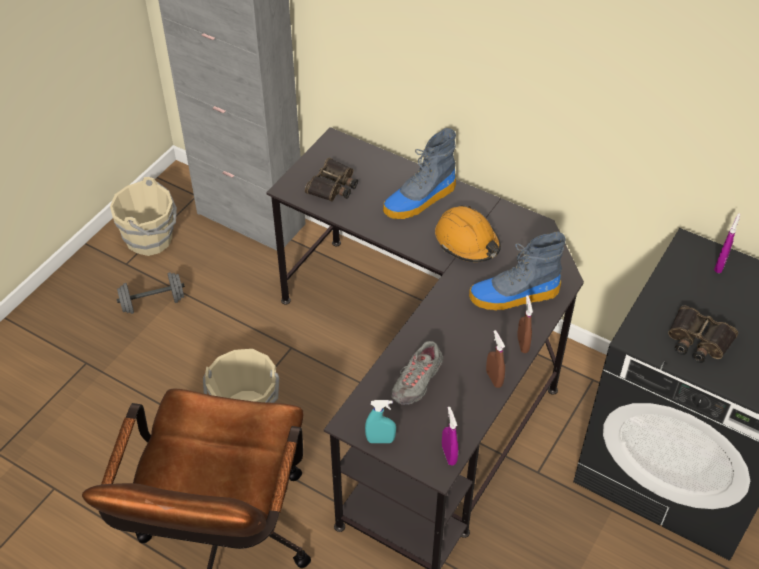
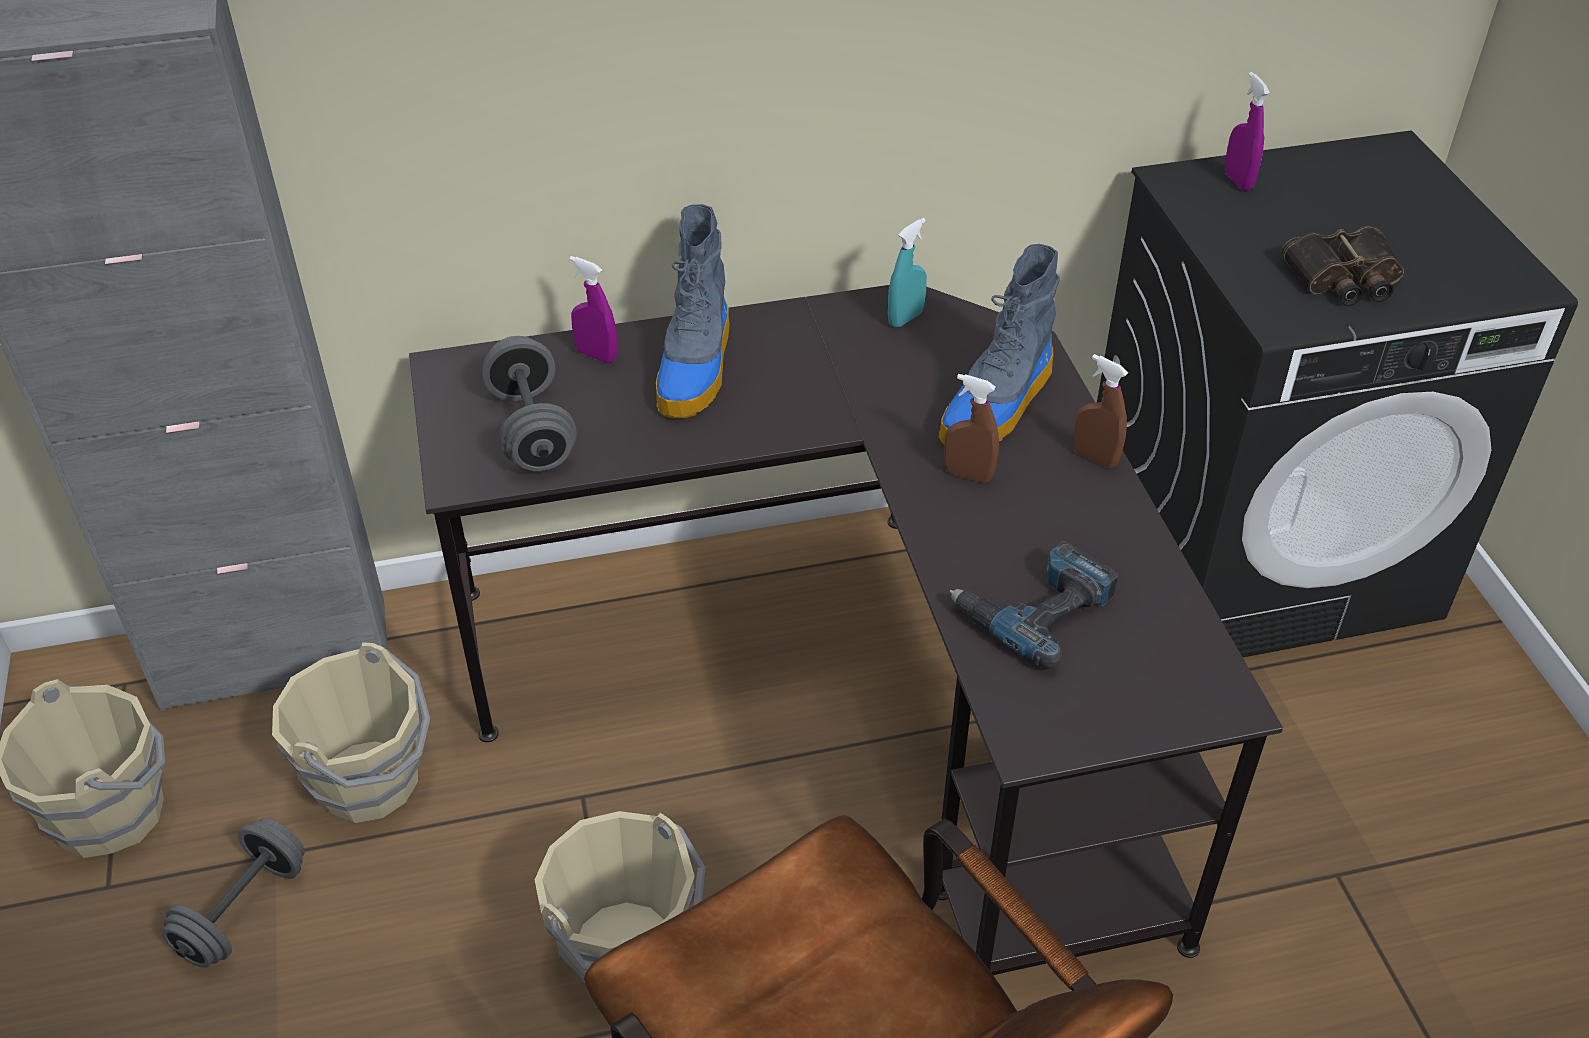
camera: 45 degrees left, 5 degrees down
(233, 288) = (370, 780): none -> beige bucket
(333, 186) = (532, 430): binoculars -> grey dumbbell
(380, 440) = (1102, 729): turquoise spray bottle -> turquoise spray bottle (905, 318)
(417, 381) = (1035, 608): grey shoe -> power drill
(449, 455) = (1214, 672): purple spray bottle -> purple spray bottle (596, 356)
(467, 242) = (840, 379): orange hard hat -> none
(494, 379) = (1124, 528): brown spray bottle -> brown spray bottle (968, 475)

